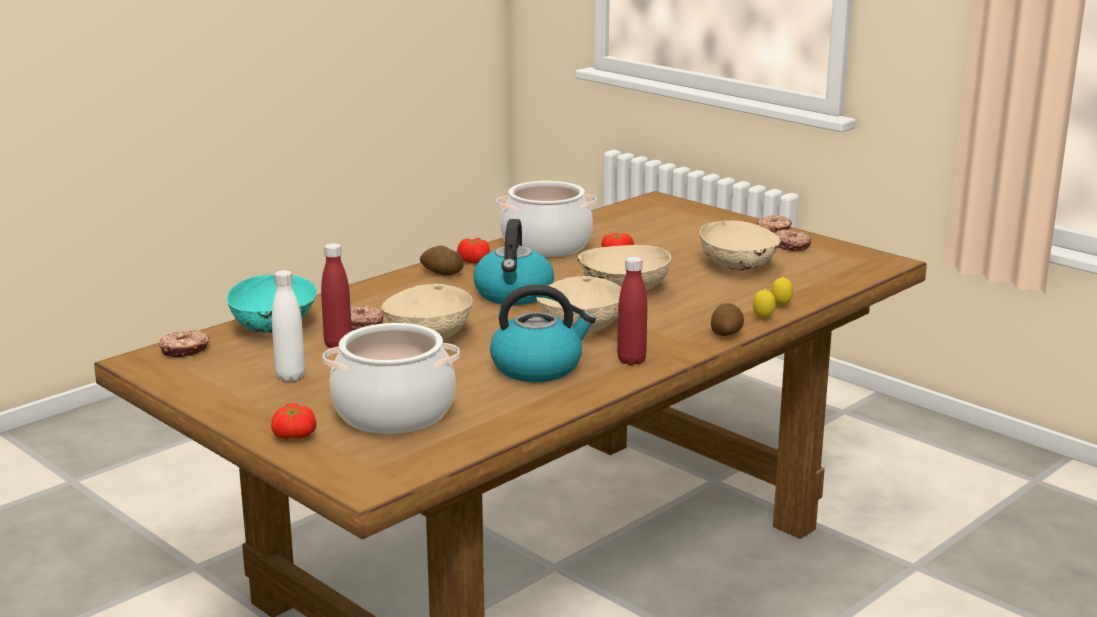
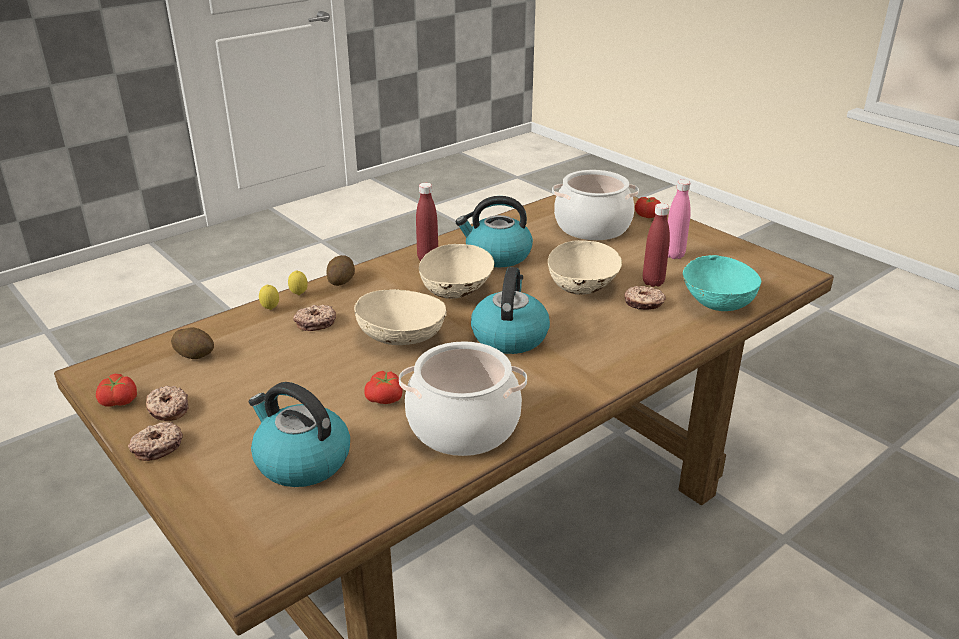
camera: 175 degrees left, 10 degrees up
(185, 351) = (772, 281): donut -> donut (315, 323)
(290, 376) = (674, 255): white bottle -> pink bottle
(441, 273) = (585, 374): potato -> potato (195, 354)
(474, 261) = (551, 397): tomato -> tomato (118, 402)
(661, 229) = (301, 461): none -> kettle
(739, 267) = (263, 370): beige bowl -> none

